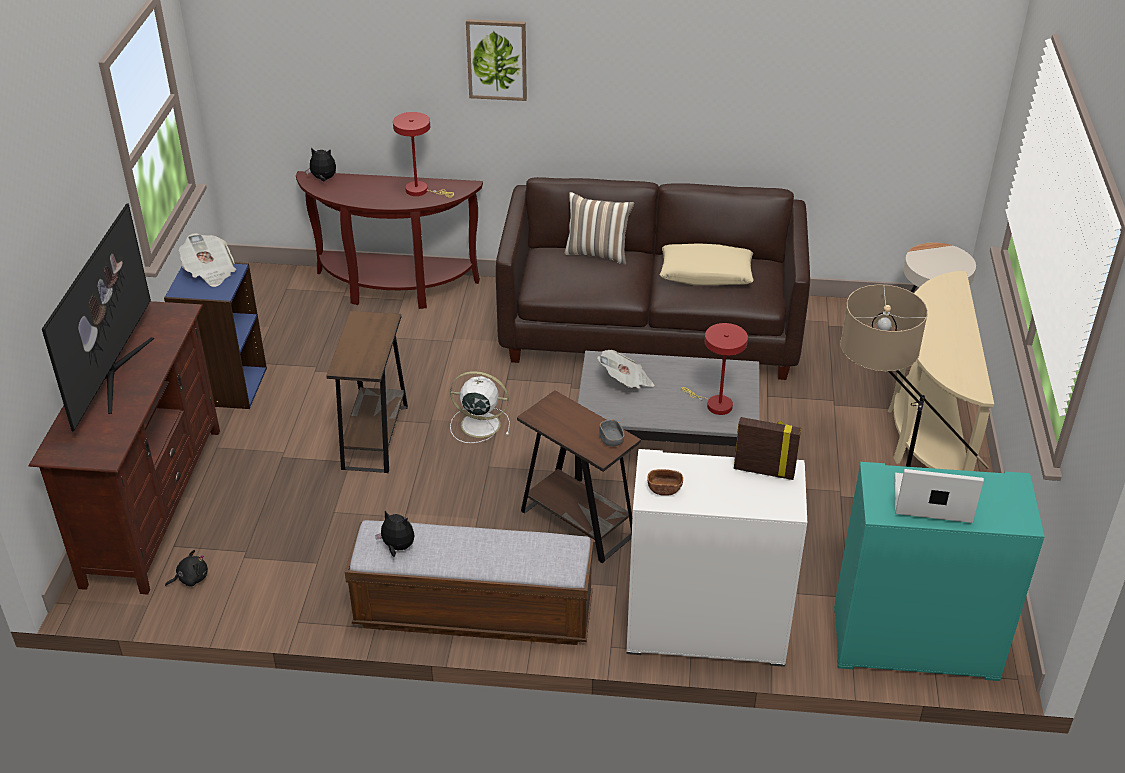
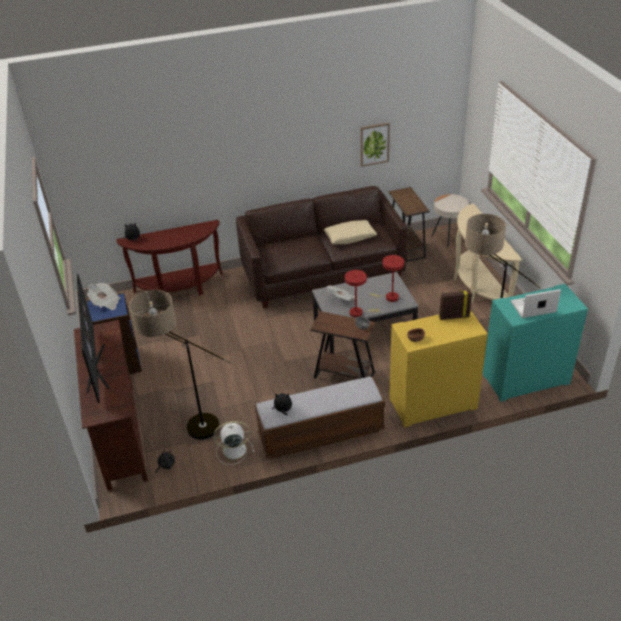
camera: 20 degrees left, 0 degrees up
(265, 529) = (189, 428): none -> floor lamp
(375, 437) = (217, 365): brown side table -> brown side table (406, 247)
(421, 191) = (189, 232): red table lamp -> red table lamp (358, 312)
(478, 424) = (266, 343): white fan -> white fan (233, 450)
(497, 59) = (218, 153): picture -> picture (374, 144)
(597, 253) = (291, 241): pillow -> none
(705, 629) = (432, 404): white cabinet -> yellow cabinet

